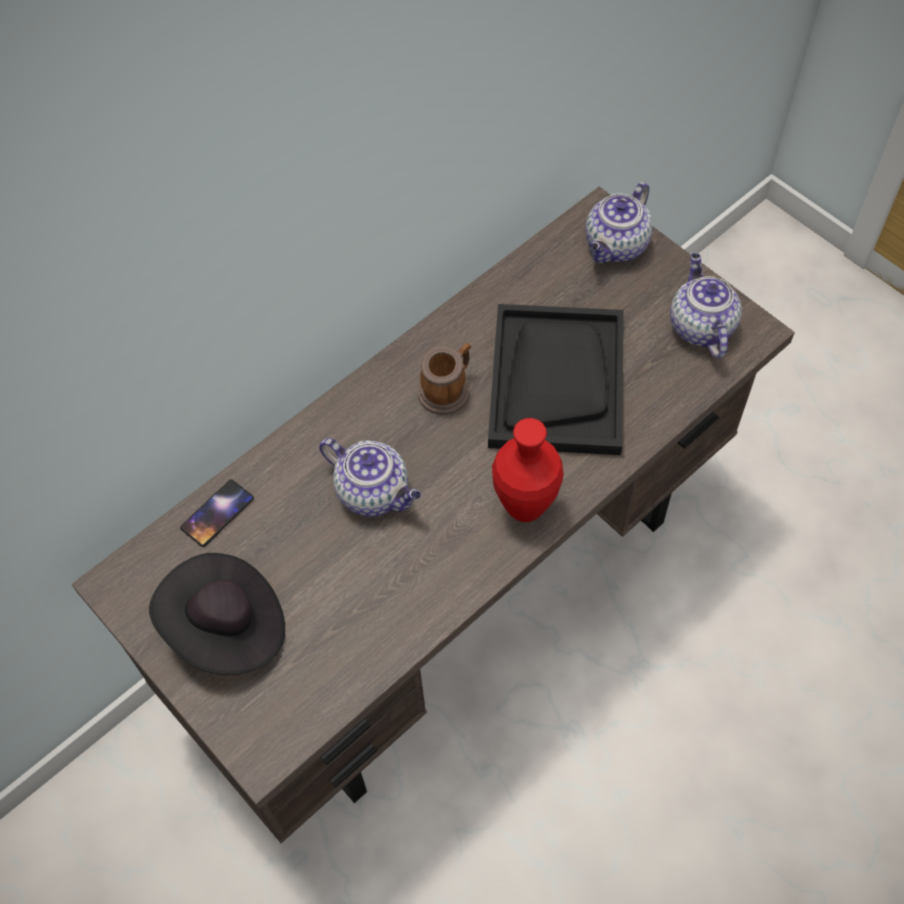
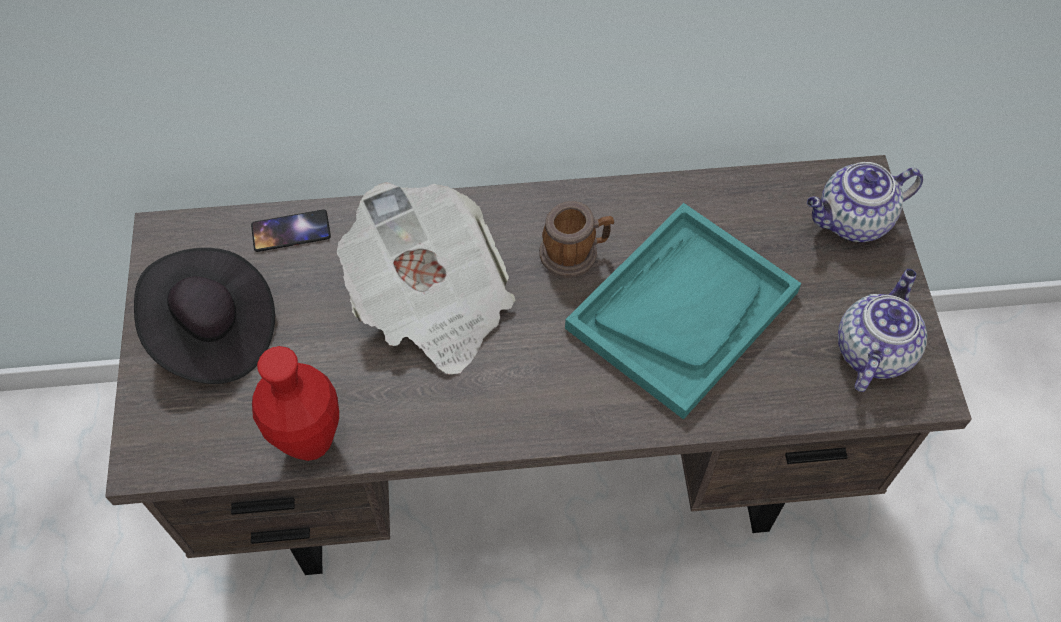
camera: 35 degrees right, 0 degrees up
(375, 492) = (432, 301): teapot -> newspaper
(525, 507) = (551, 405): red vase -> red vase (310, 442)
(556, 381) = (682, 310): black tray -> turquoise tray

